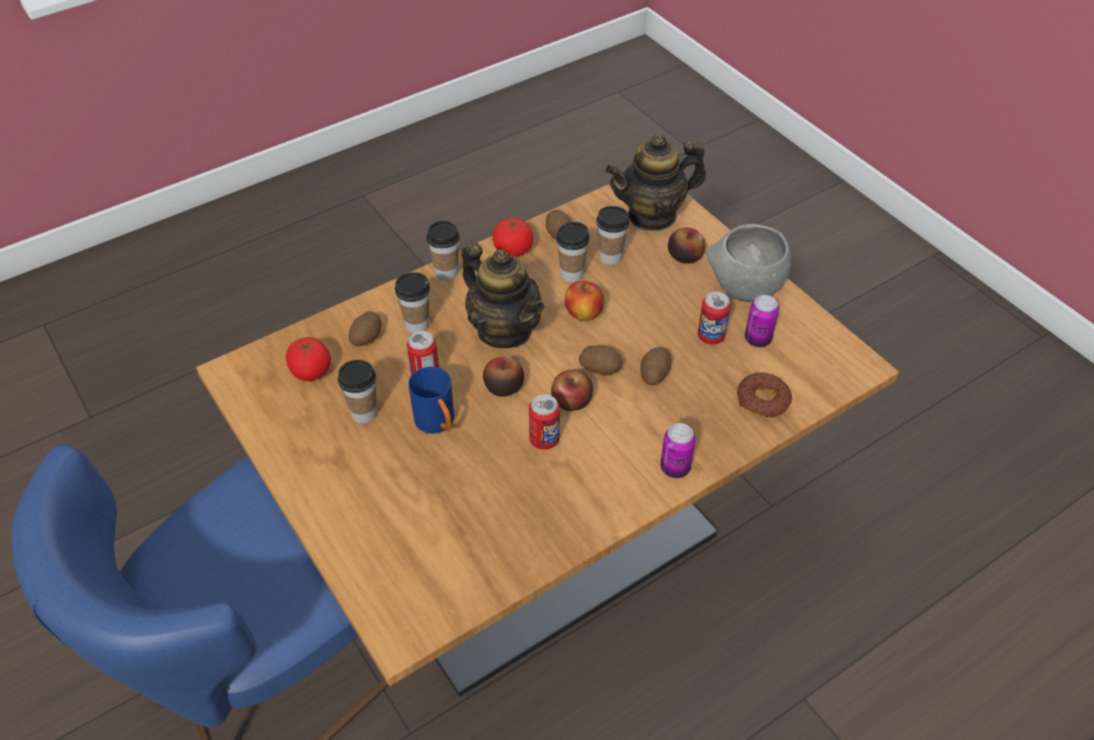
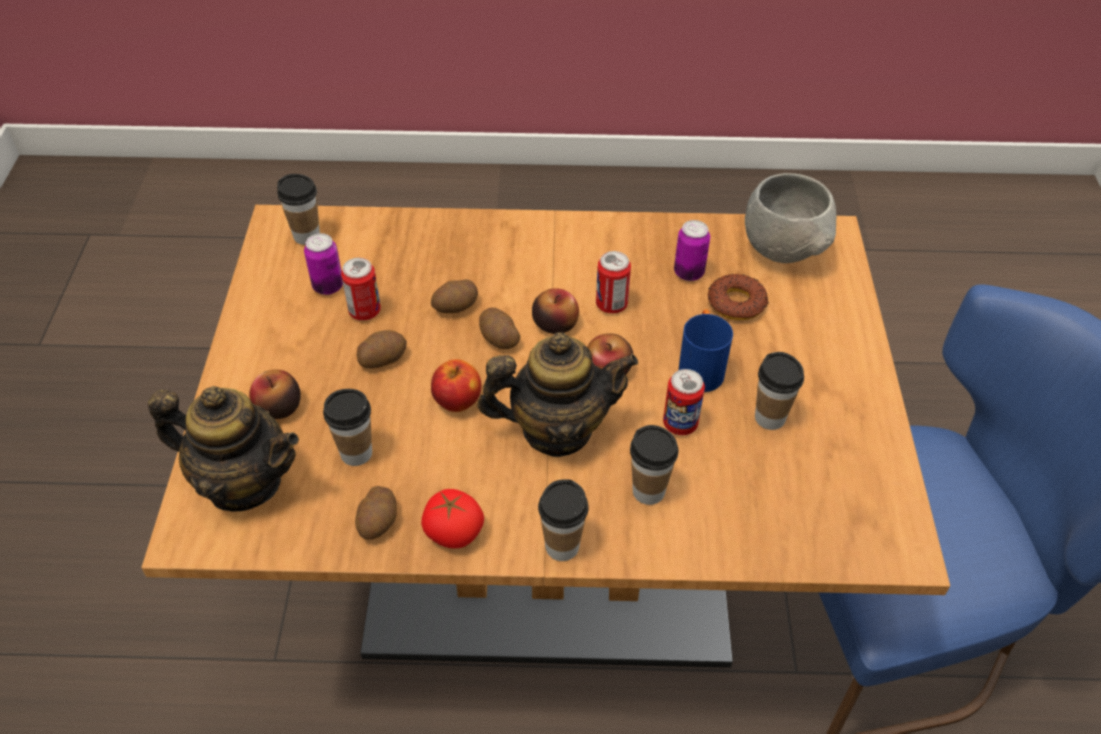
camera: 145 degrees left, 0 degrees up
(311, 371) = (806, 499): tomato -> none
(367, 337) = (717, 507): potato -> potato (382, 358)
(504, 330) = (556, 430): teapot -> teapot turned 90 degrees clockwise
(571, 274) = (421, 456): cup -> cup (306, 236)
(675, 468) = (523, 231): can -> can (688, 273)
(744, 290) = (274, 336): grey bowl -> grey bowl (782, 253)
(763, 400) = (392, 240): donut -> donut (736, 303)

